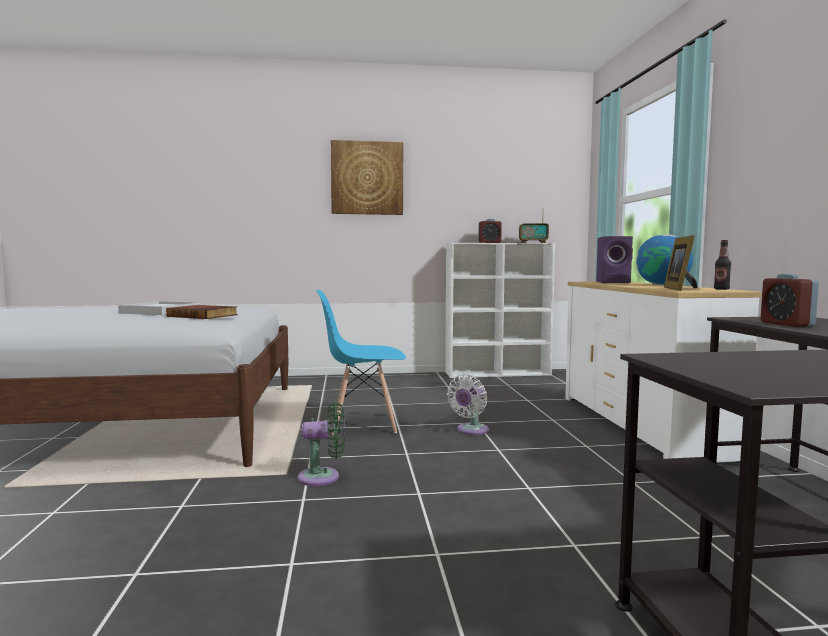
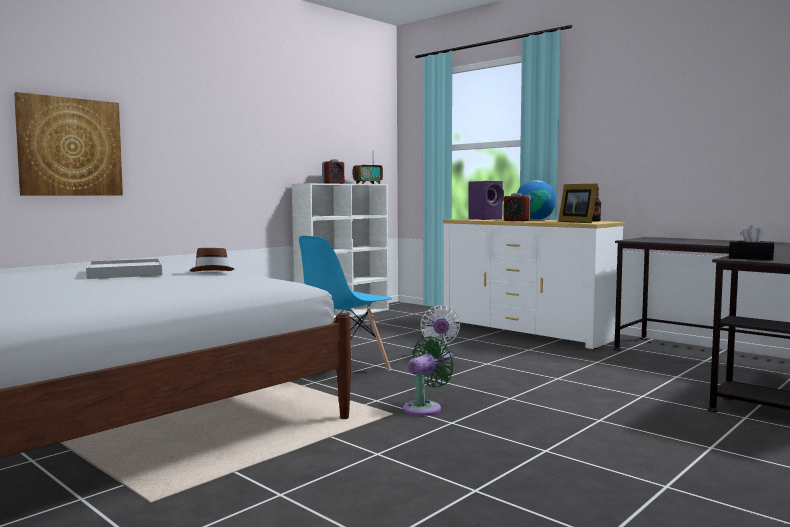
camera: 40 degrees left, 0 degrees up
(203, 315) = (212, 271): book -> brown hat
(367, 178) = (215, 108): picture -> picture (70, 147)
(694, 360) = (750, 258): none -> black tissue box
(786, 324) = (669, 241): alarm clock -> alarm clock (516, 221)

